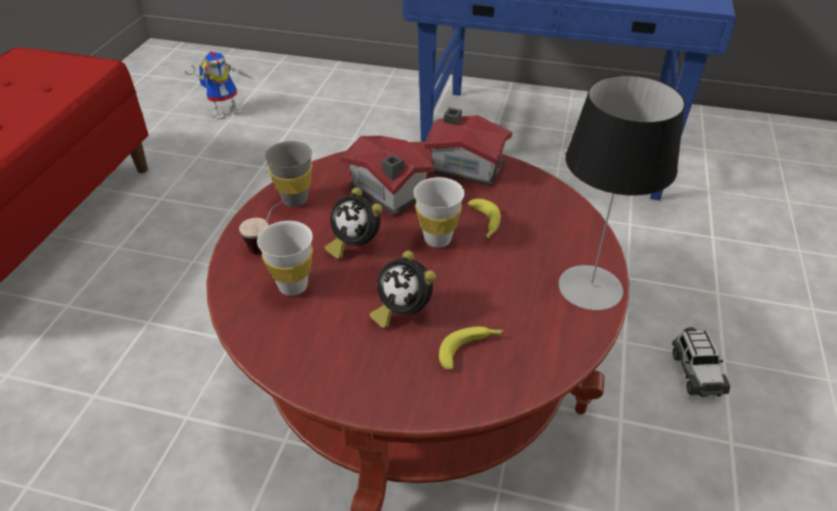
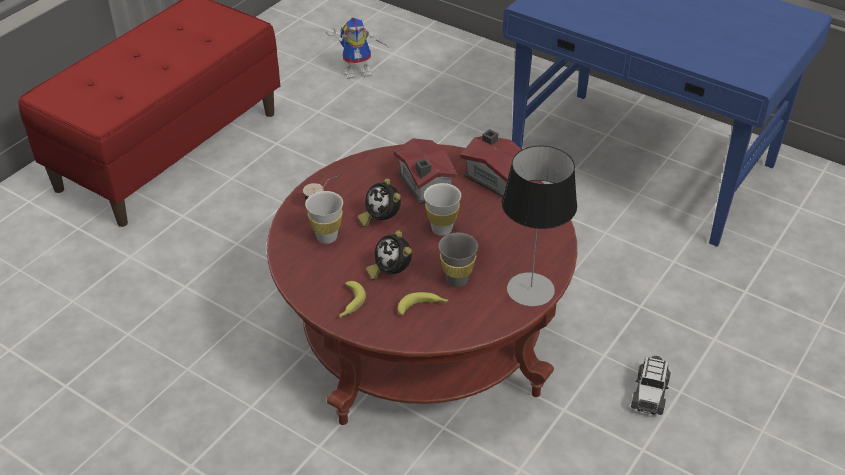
camera: 20 degrees right, 0 degrees up
(295, 200) = (354, 175): grey cup -> grey cup (457, 280)
(484, 224) = (482, 226): banana -> banana (349, 304)

